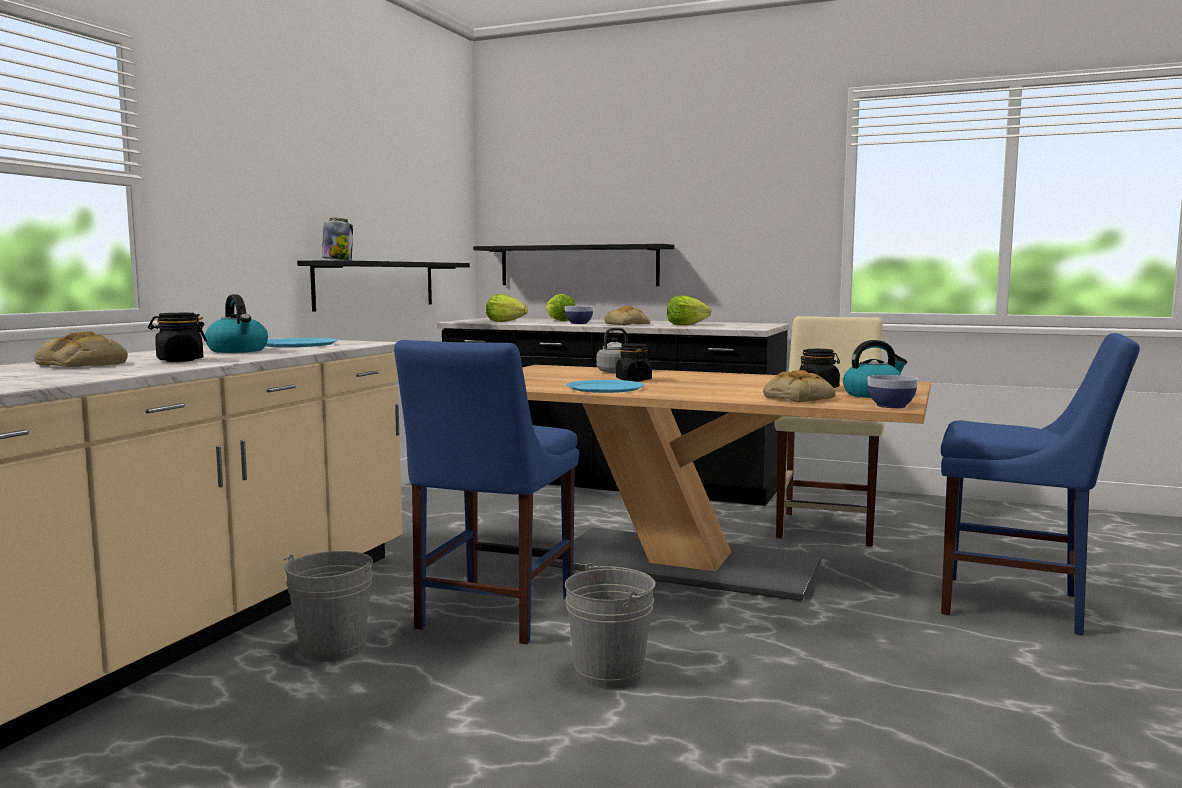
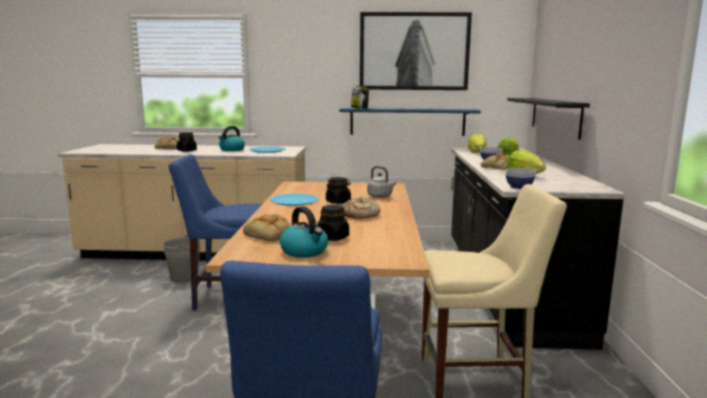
camera: 70 degrees right, 5 degrees up
(376, 284) = (407, 122): black shelf -> blue shelf
(377, 166) = (414, 51): none -> picture
(609, 673) = (158, 333): grey bucket -> none
(715, 380) = (360, 215): none -> bread
(891, 406) = (240, 256): bowl -> bowl (519, 187)

